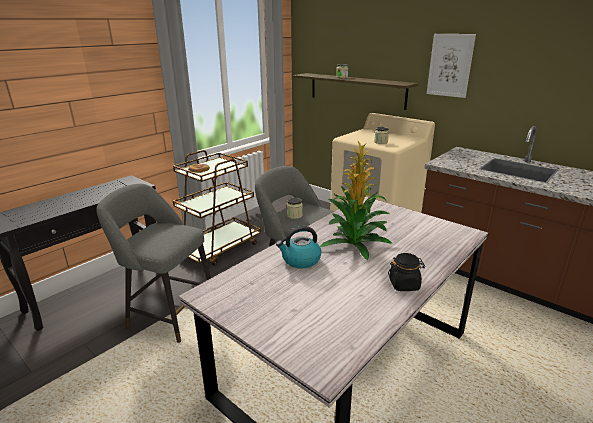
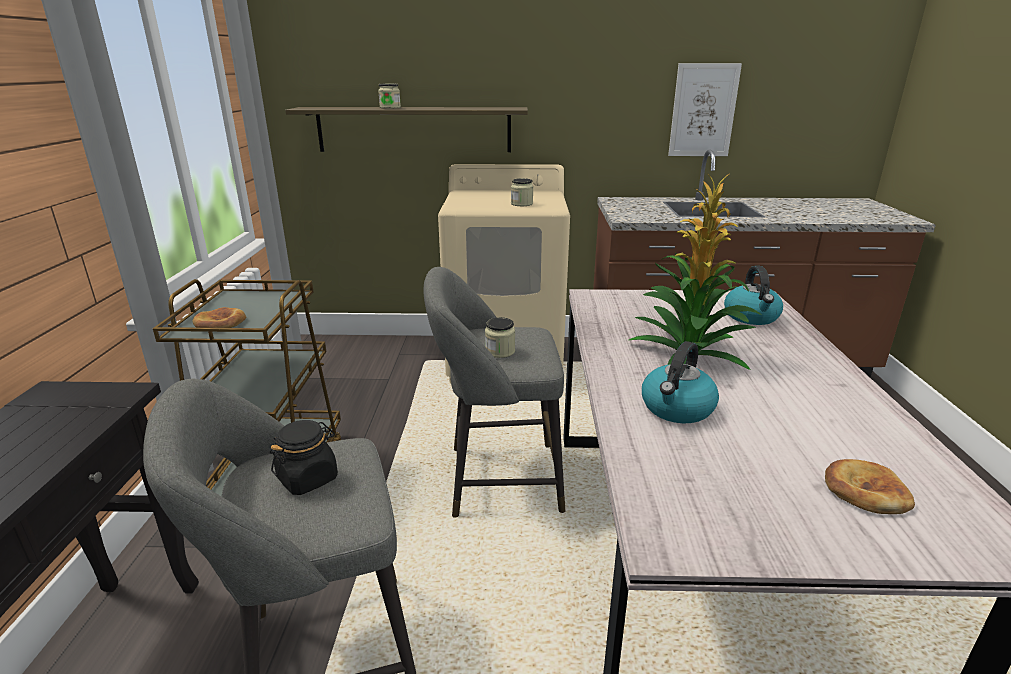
camera: 40 degrees left, 0 degrees up
(309, 321) = (865, 491): none -> bread
(404, 285) = (837, 383): black jar -> black jar (308, 478)
(434, 240) = (751, 317): none -> kettle
(450, 65) = (574, 76): picture -> picture (703, 110)

